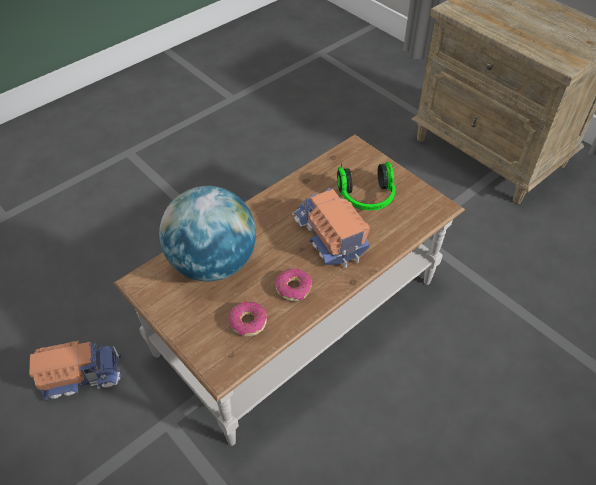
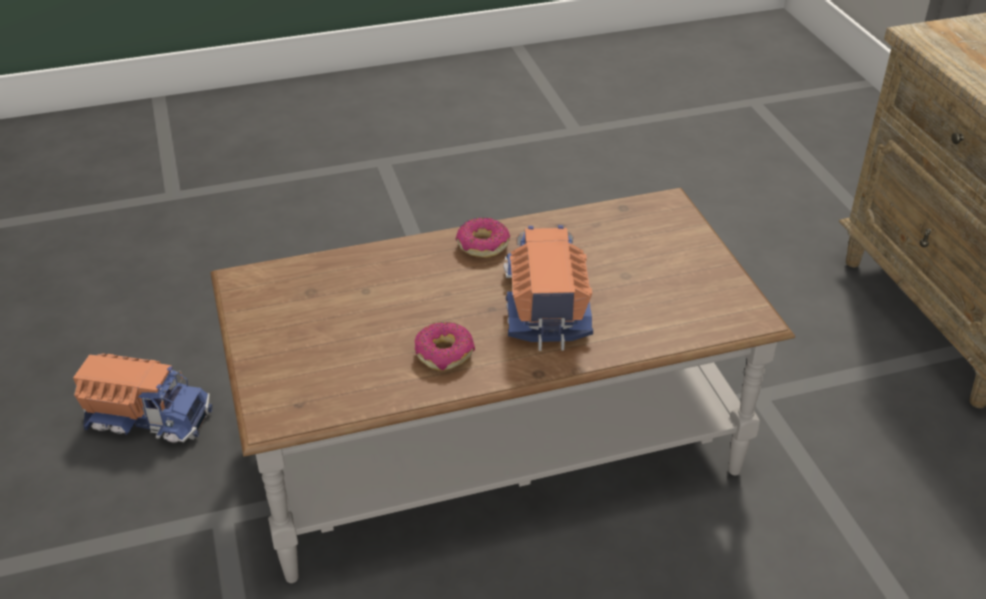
camera: 25 degrees right, 10 degrees down
(213, 263) = (354, 287): globe -> none
(248, 322) = (349, 374): donut -> donut (482, 245)
(367, 198) = (638, 273): headphones -> none

